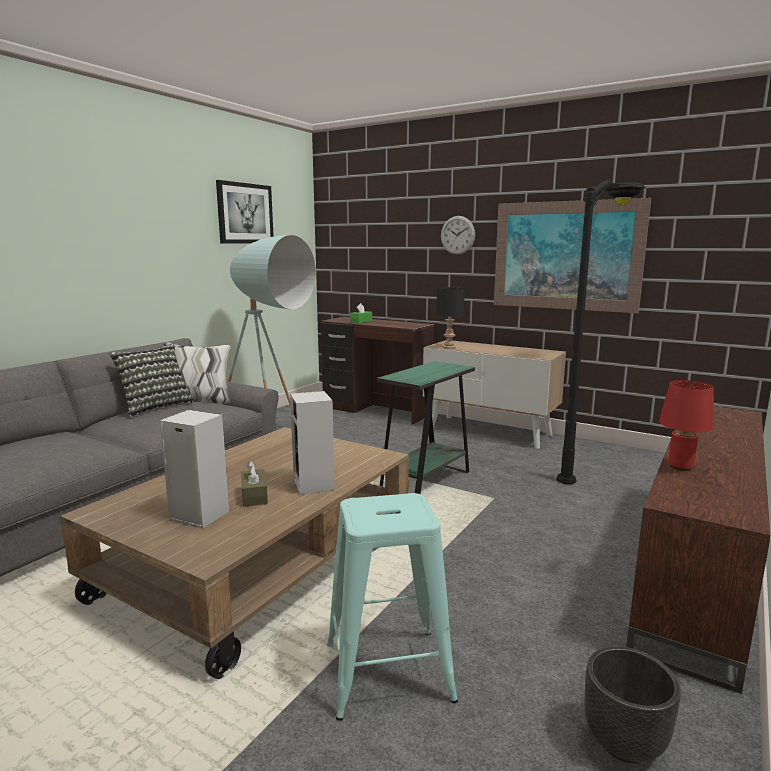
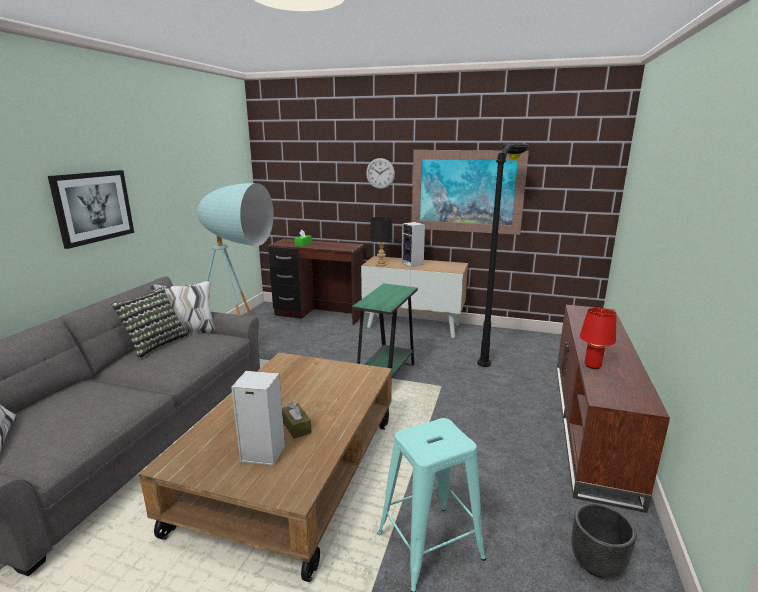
camera: 15 degrees left, 5 degrees up
(245, 213) = (198, 158): picture -> picture (93, 207)
(315, 485) = (338, 409): speaker -> speaker (413, 264)

